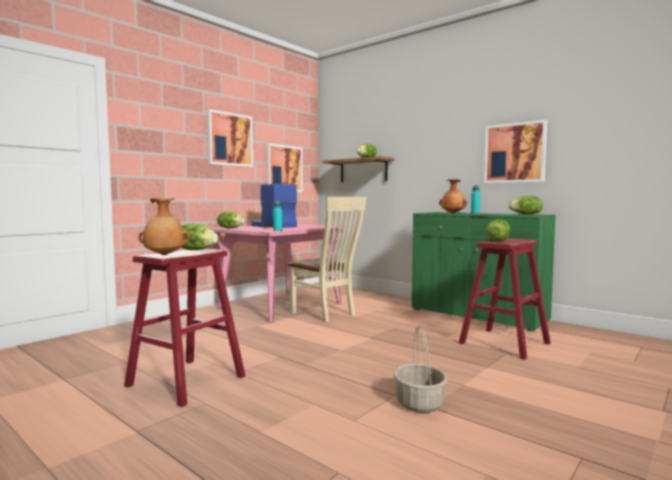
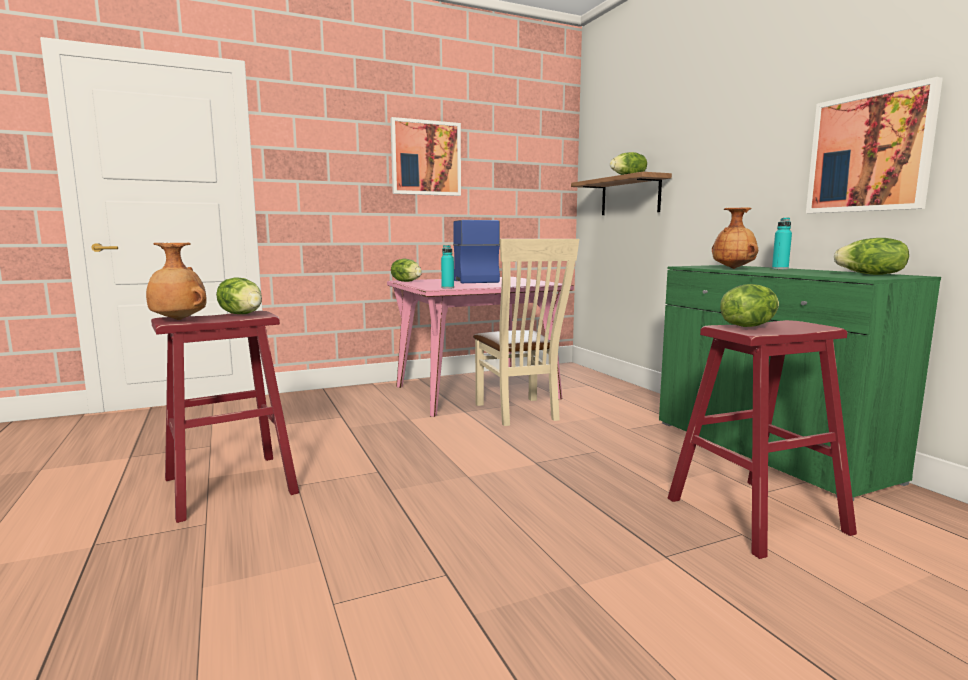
camera: 25 degrees right, 5 degrees up
(284, 168) = (515, 197): picture -> none
(420, 403) = (464, 601): basket -> none

